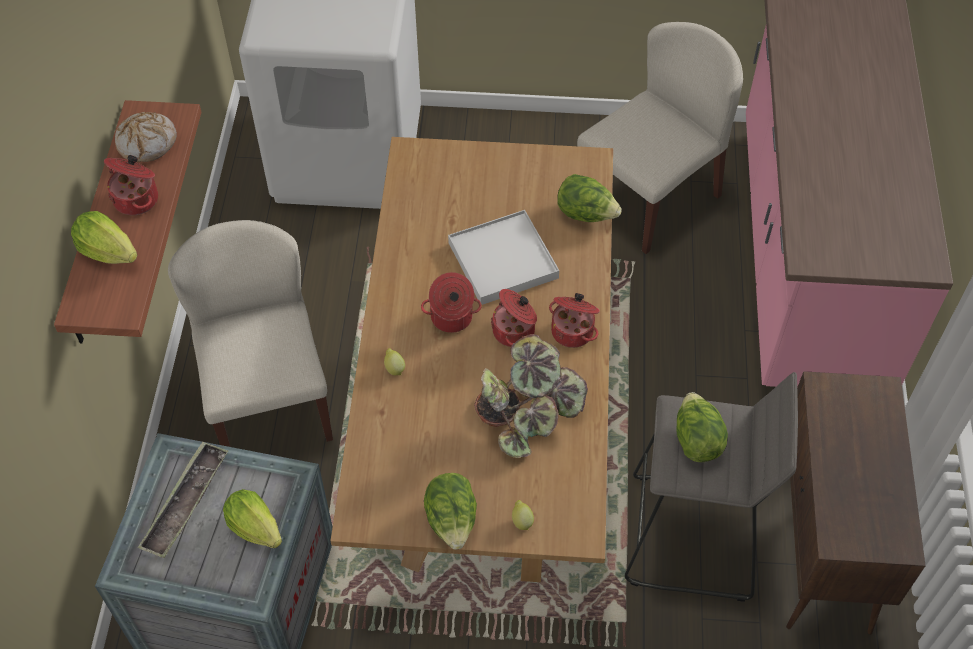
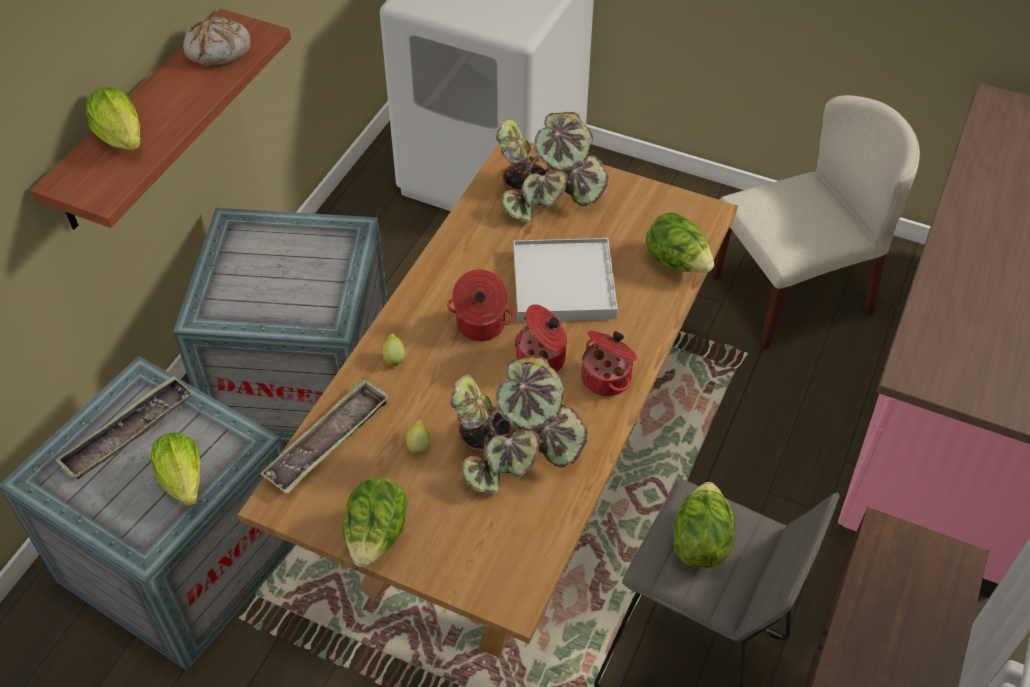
camera: 20 degrees right, 5 degrees down
(137, 199) = (179, 97): cooking pot -> none
(268, 400) = (305, 378): beige chair -> crate
(374, 456) = (328, 441): none -> tray
(454, 183) = (547, 195): none -> potted plant
(521, 521) = (453, 563): lemon -> lemon (419, 445)

